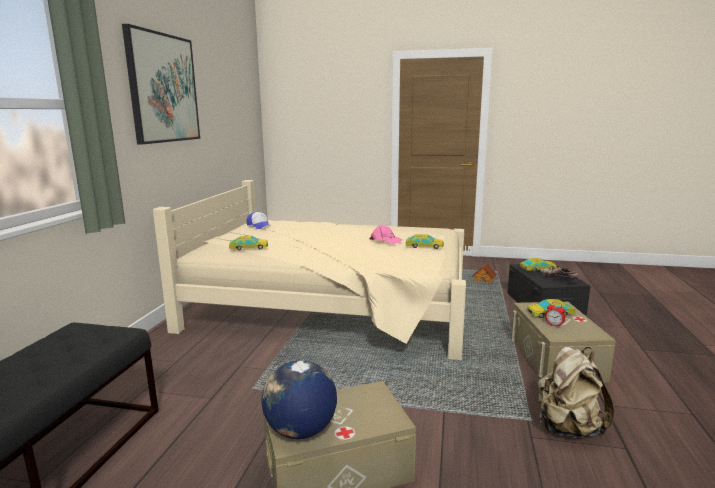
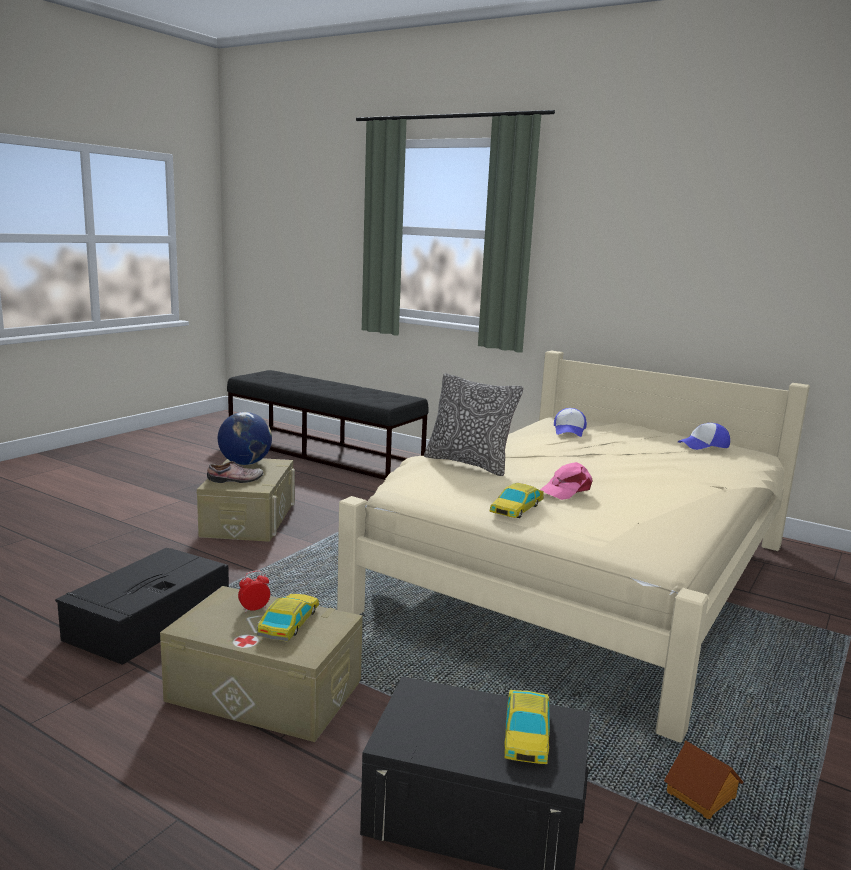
camera: 110 degrees right, 0 degrees up
(163, 88) = (659, 221): picture -> none
(249, 248) = (569, 431): toy car -> cap
(360, 261) = (469, 463): none -> pillow
(559, 278) = (440, 730): shoe -> shoe (235, 480)
(567, 428) = (147, 620): beige backpack -> black storage box

